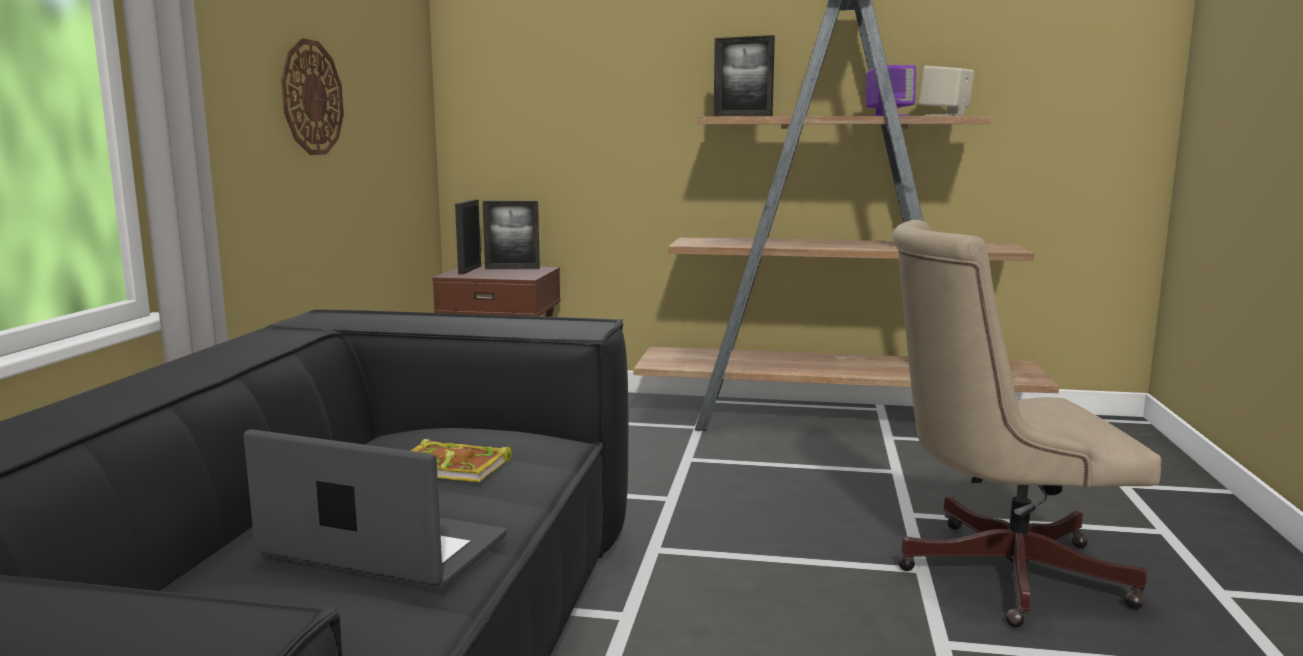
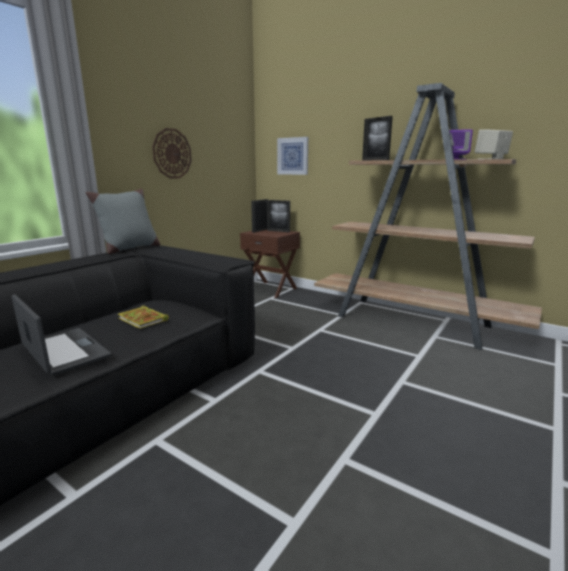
camera: 25 degrees right, 5 degrees up
(283, 323) = (129, 249): none -> grey pillow
(533, 106) = (293, 156): none -> picture
(996, 571) = (417, 426): beige office chair -> none

